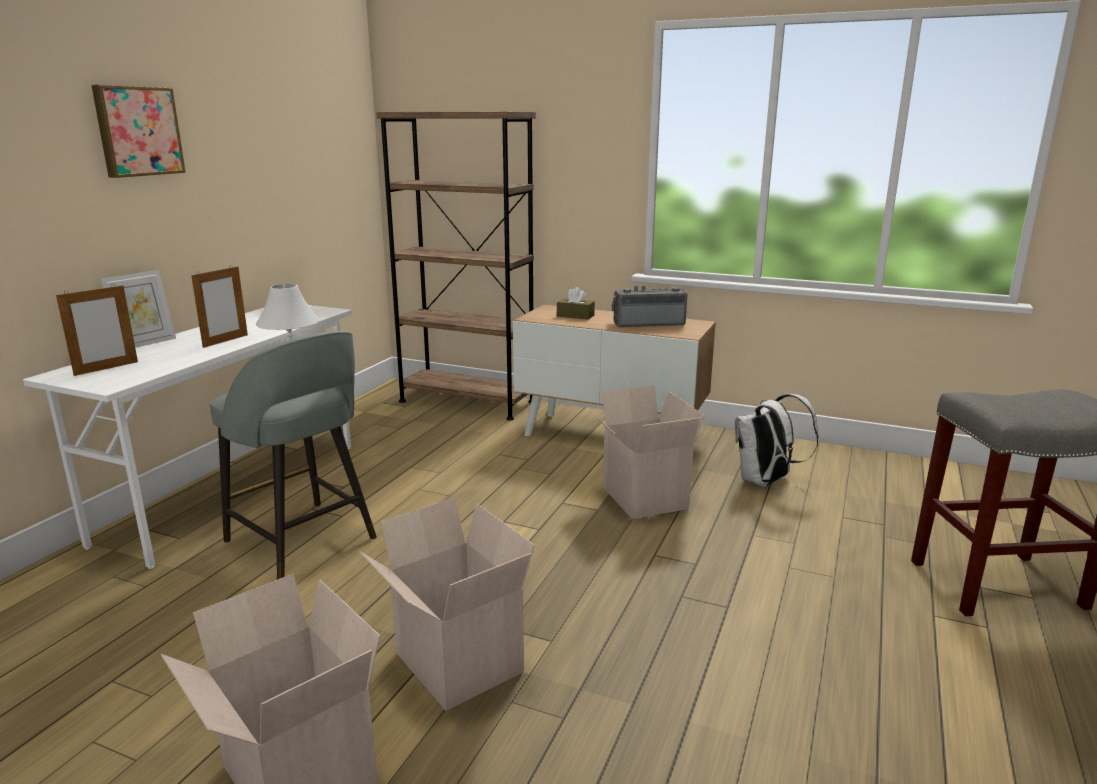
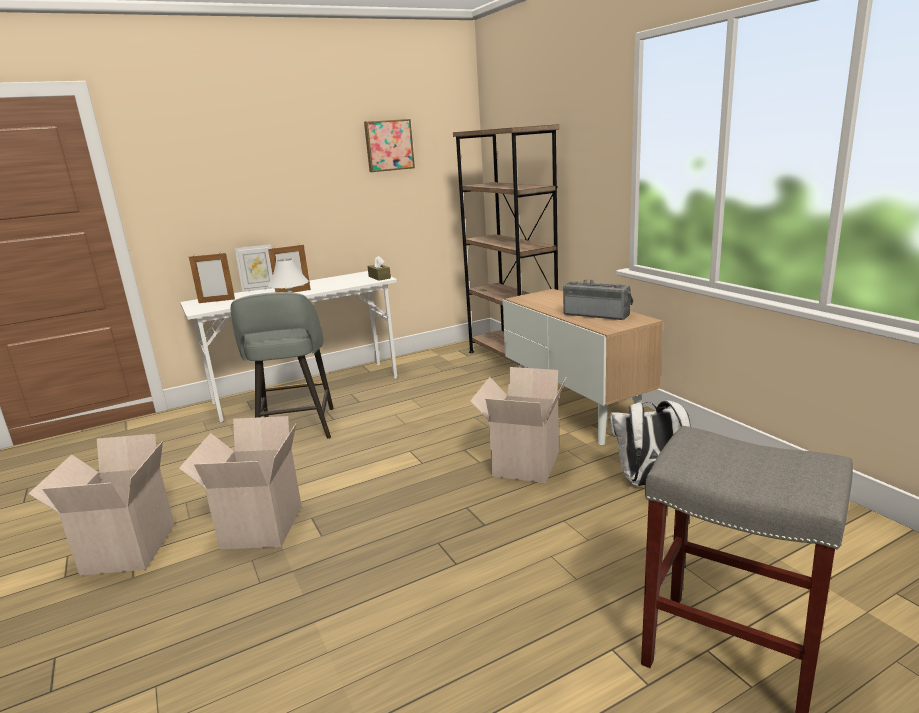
camera: 40 degrees right, 0 degrees up
(137, 131) = (265, 158): picture -> picture (388, 145)
(575, 316) = (554, 301): brown tissue box -> brown tissue box (379, 277)

